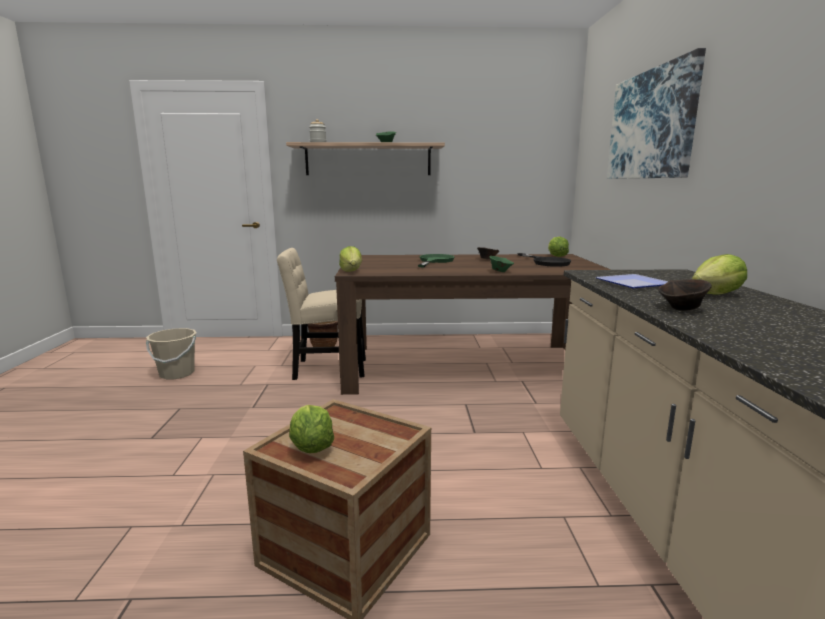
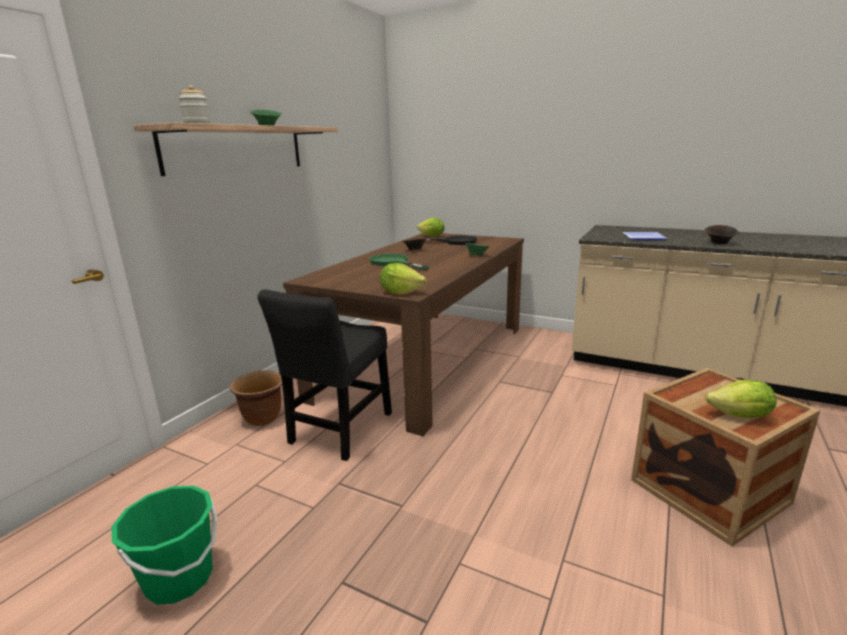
camera: 60 degrees left, 5 degrees up
(176, 373) = (179, 578): beige bucket -> green bucket
(326, 369) = (339, 431): beige chair -> black chair
(651, 125) = (522, 121): picture -> none
(716, 294) = (680, 234): lettuce -> none

